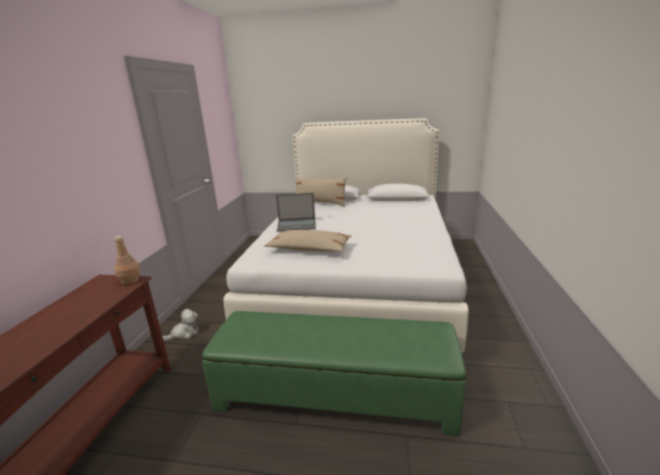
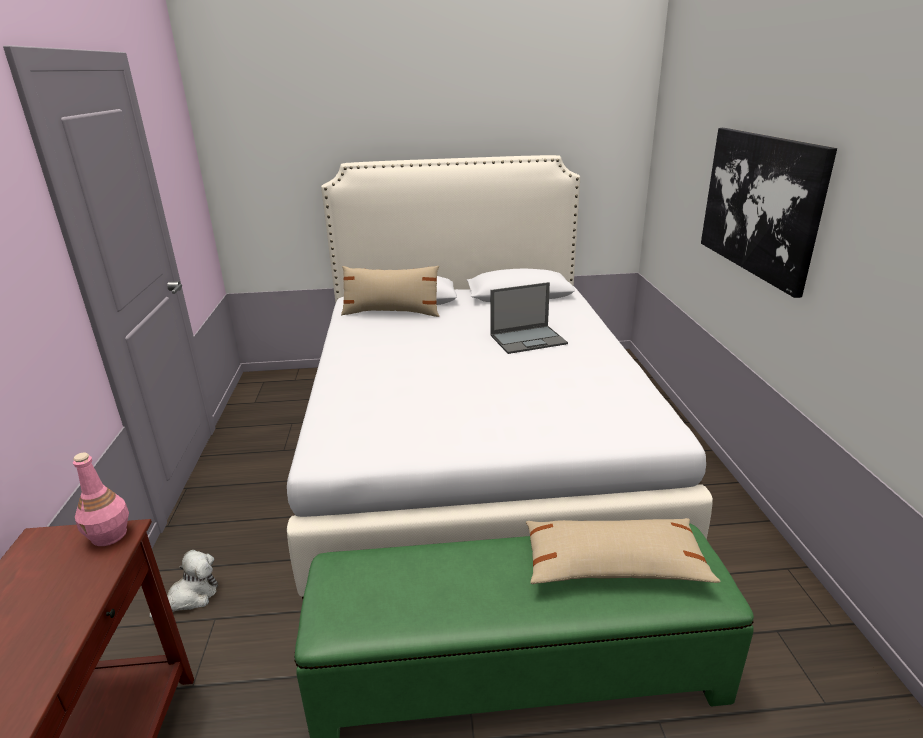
camera: 15 degrees left, 5 degrees up
(130, 280) = (110, 535): brown bottle -> pink bottle
(297, 225) = (374, 365): laptop -> laptop (529, 339)
(309, 249) = (425, 416): beige pillow -> beige pillow (613, 565)
(529, 138) = (760, 204): none -> picture

